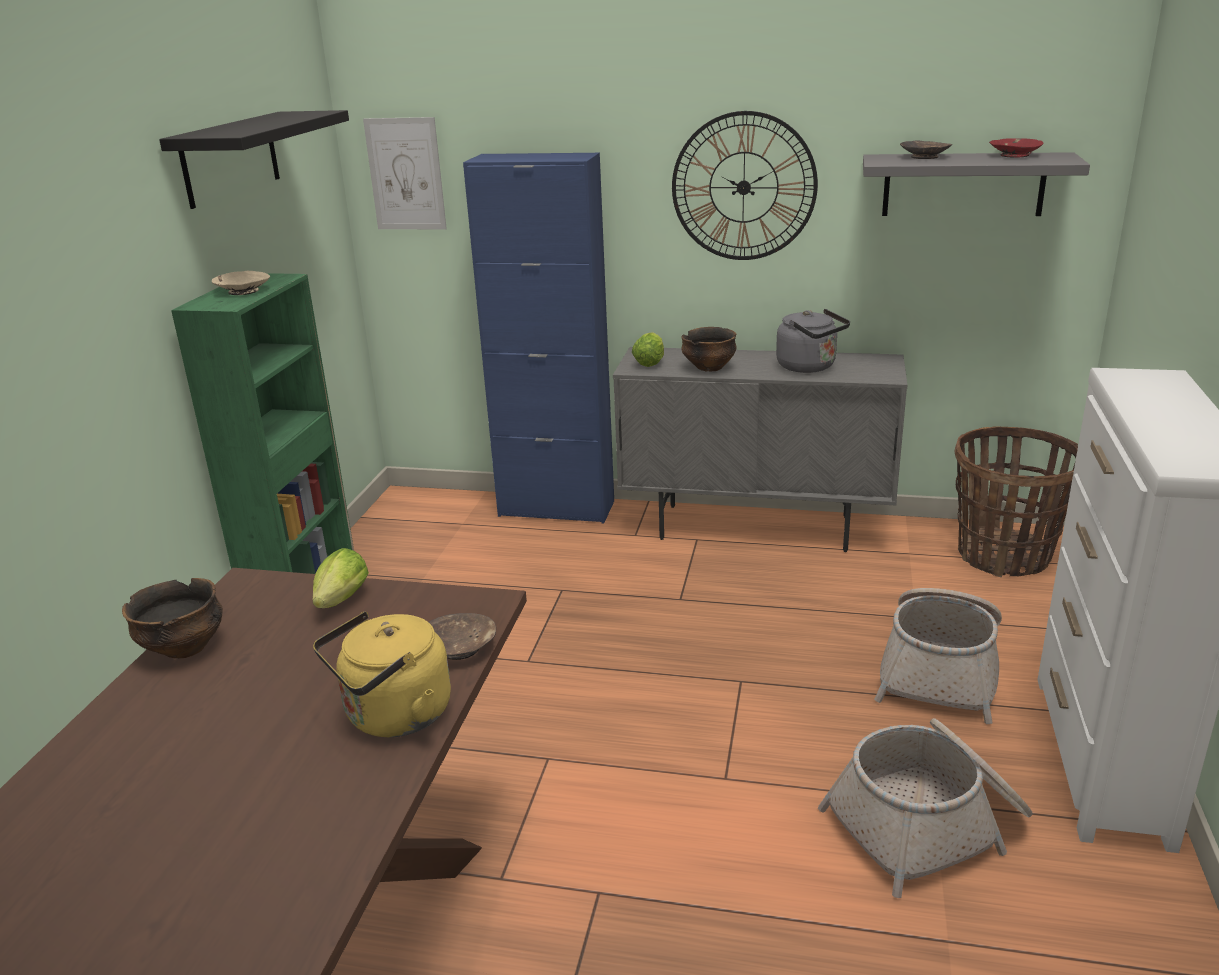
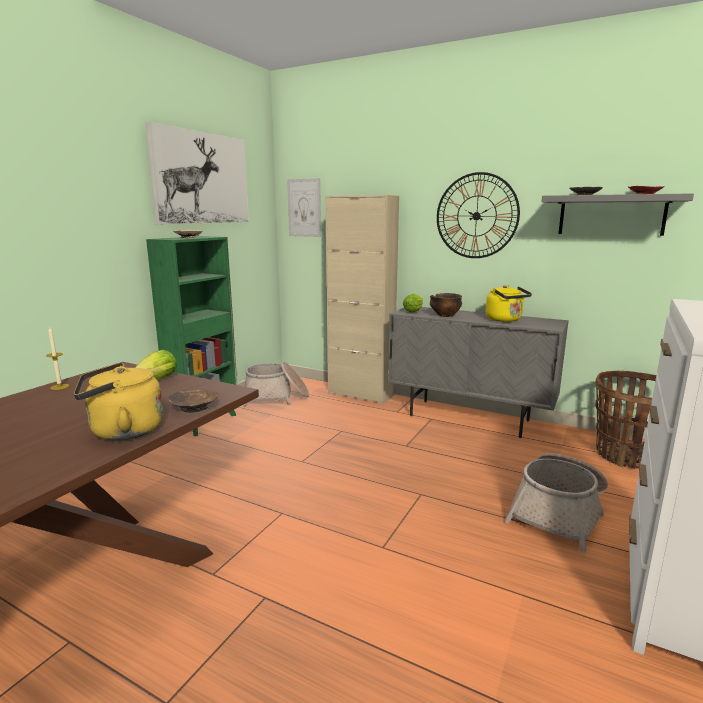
camera: 15 degrees right, 10 degrees down
(184, 647) = (59, 387): bowl -> candle
(230, 158) = (202, 178): black shelf -> picture
(556, 508) = (360, 394): blue cabinet -> beige cabinet
(809, 367) = (505, 320): grey kettle -> yellow kettle
(929, 824) = (513, 609): basket -> basket (276, 397)

